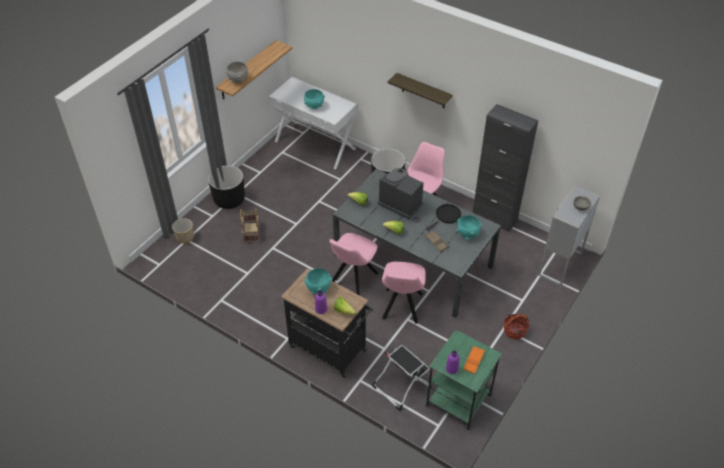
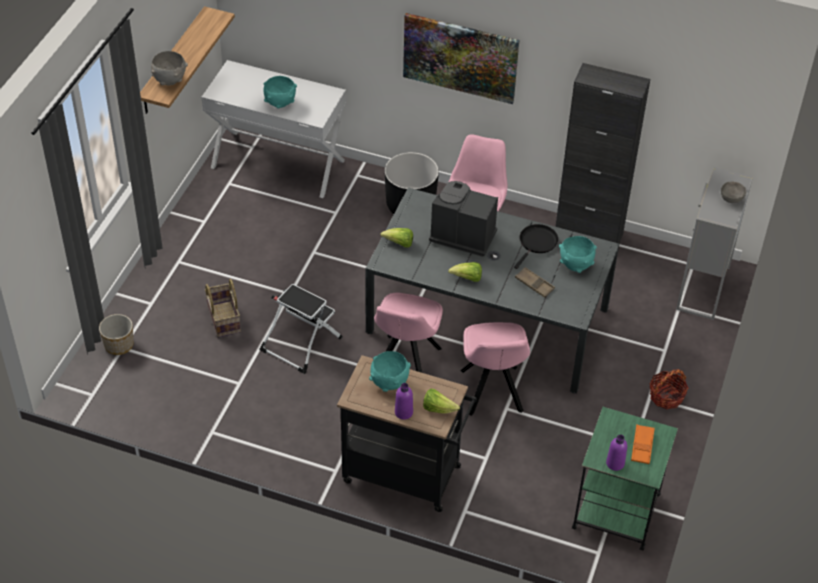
camera: 15 degrees left, 0 degrees up
(229, 199) = (169, 273): black planter -> none
(402, 384) = (527, 505): step ladder -> step ladder (300, 341)
(423, 91) = (460, 57): shelf -> picture

